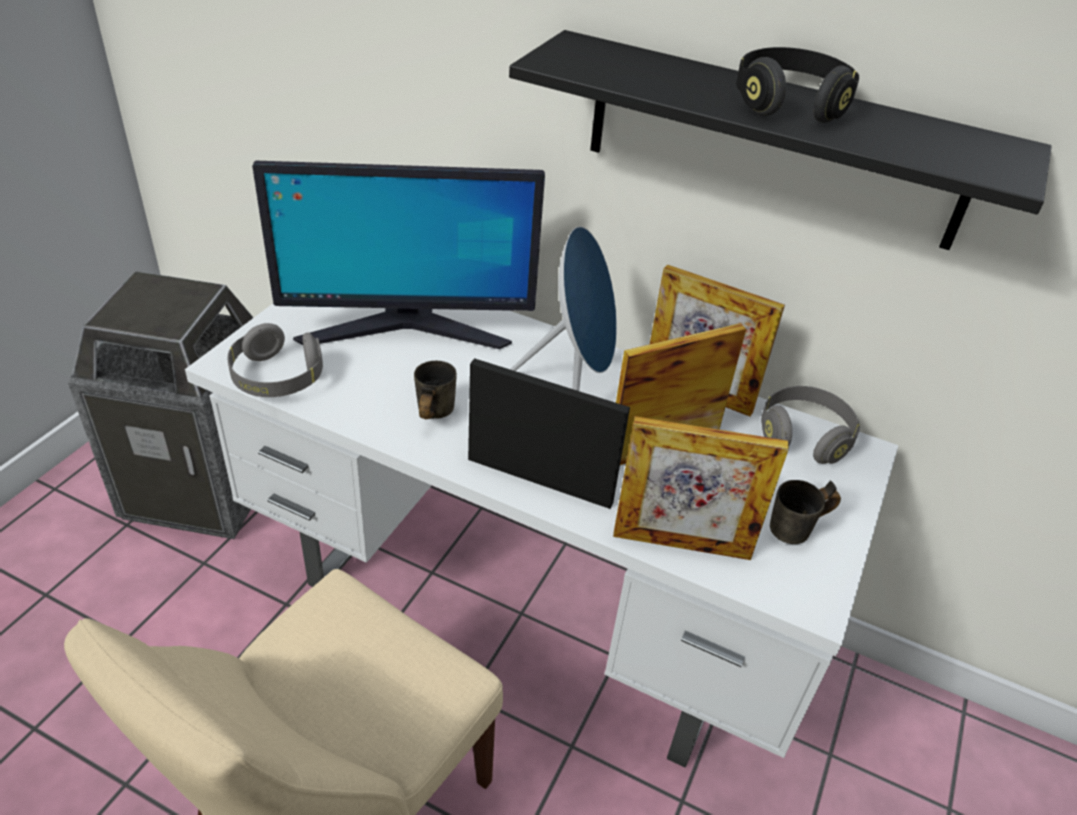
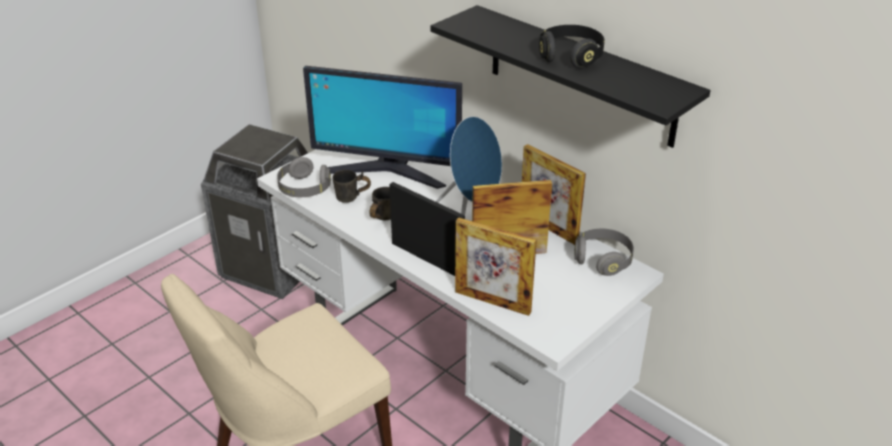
camera: 20 degrees right, 5 degrees down
(799, 533) = (567, 307): grey mug -> grey mug (351, 199)

